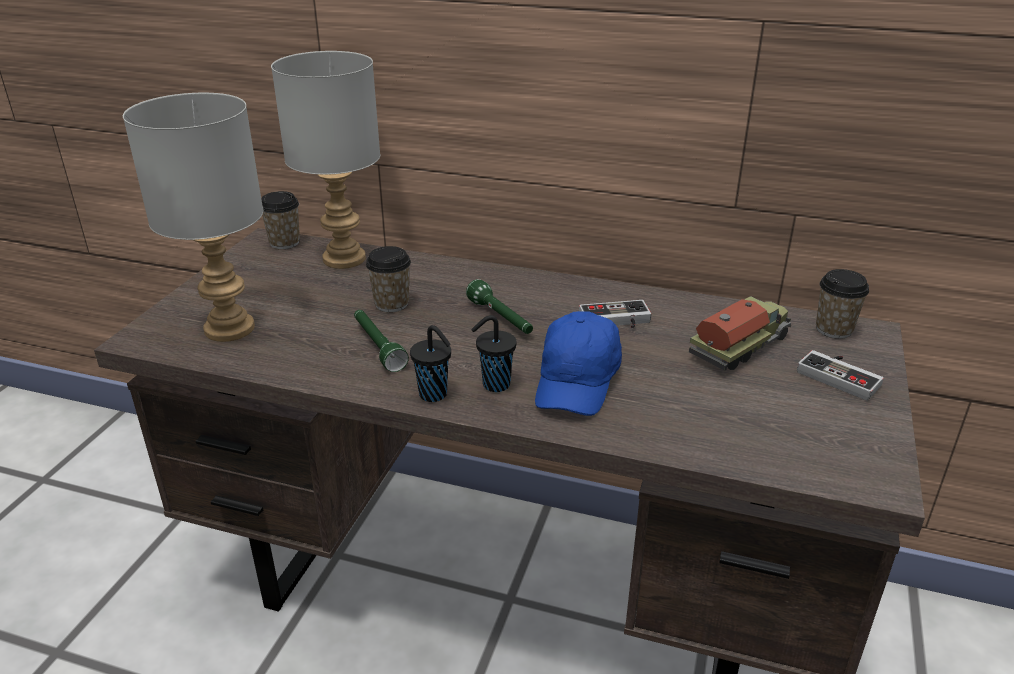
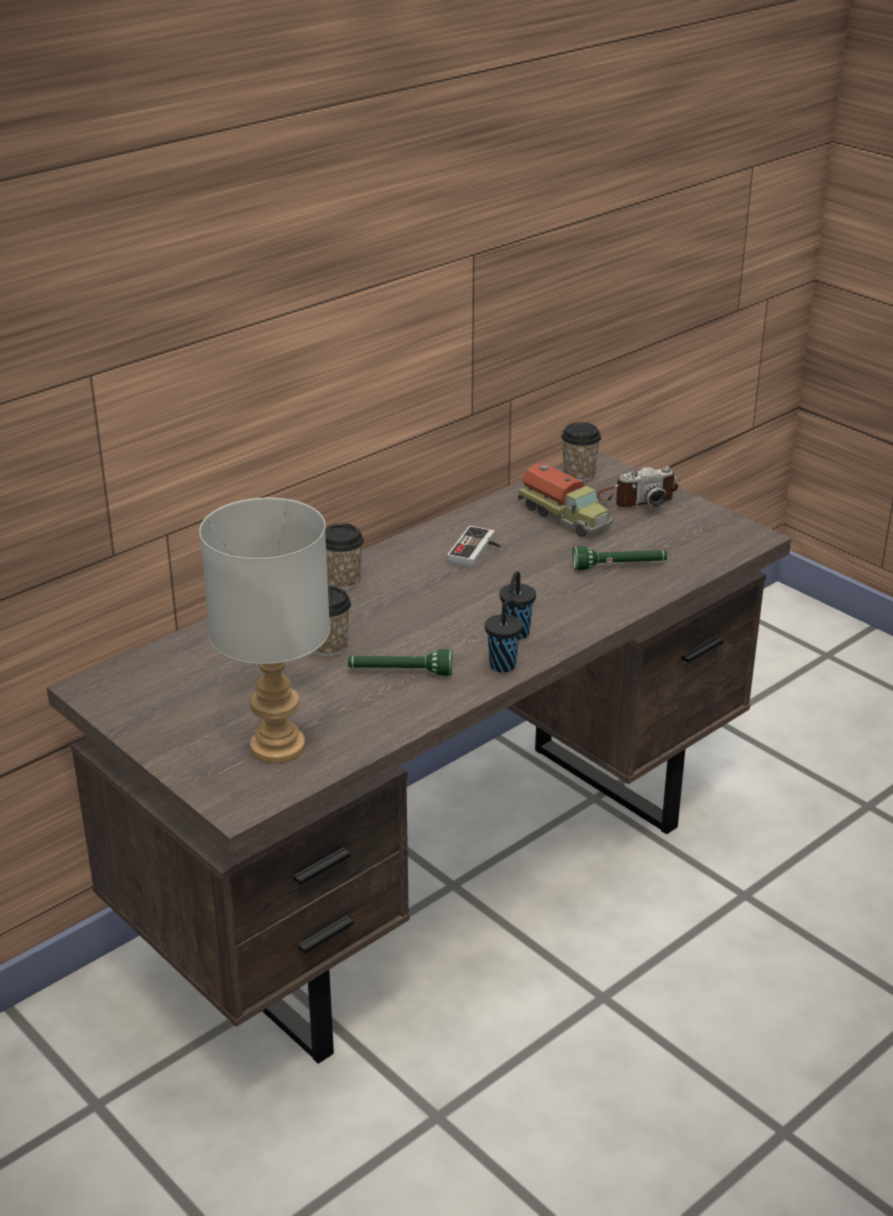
camera: 60 degrees left, 0 degrees up
(284, 243) = (114, 677): cup -> cup (343, 581)
(342, 258) = (198, 650): grey table lamp -> none
(501, 319) = (417, 600): green flashlight -> green flashlight (619, 567)
(577, 381) = (546, 598): blue cap -> none
(741, 347) = (565, 517): toy truck -> toy truck turned 150 degrees clockwise
(841, 376) = (636, 498): game controller -> camera

